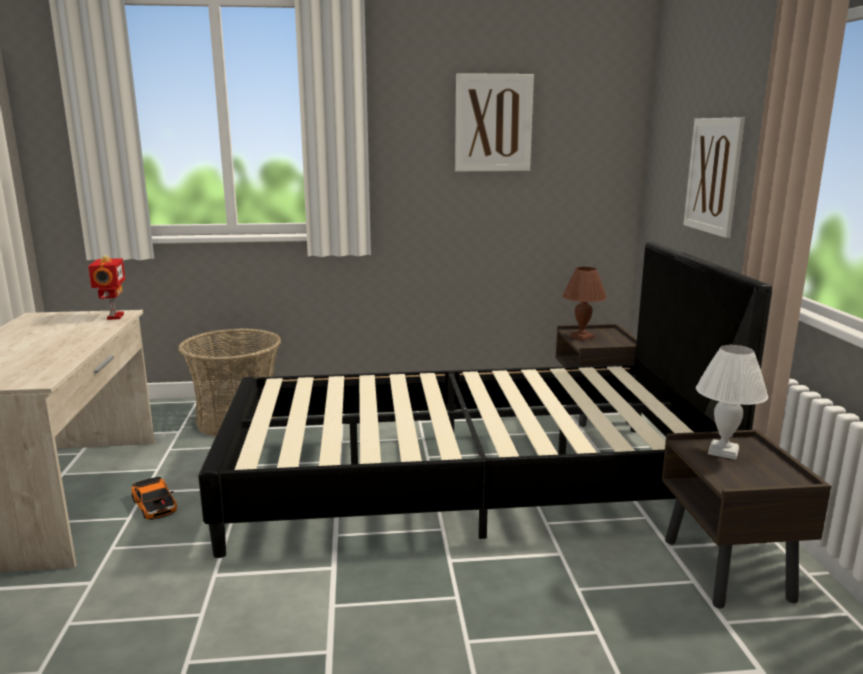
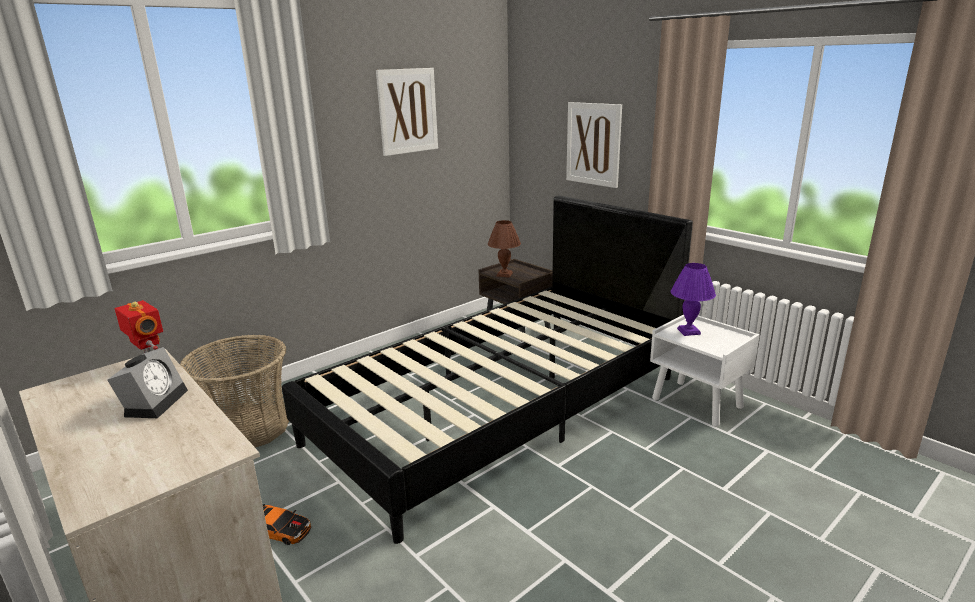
camera: 35 degrees left, 5 degrees up
(68, 339) = (155, 402): none -> alarm clock
(722, 451) = (688, 331): white table lamp -> purple table lamp
(728, 570) = (698, 403): brown nightstand -> white nightstand

